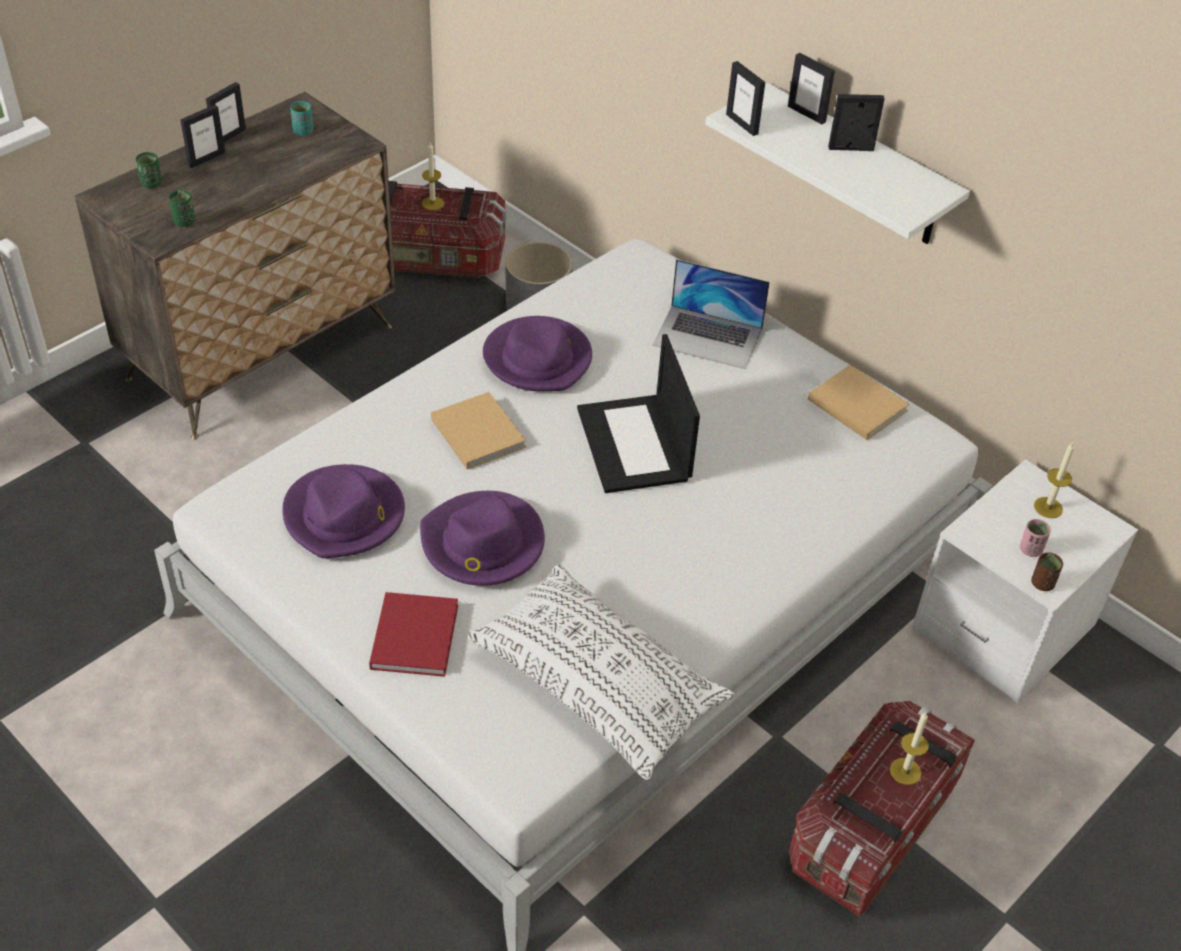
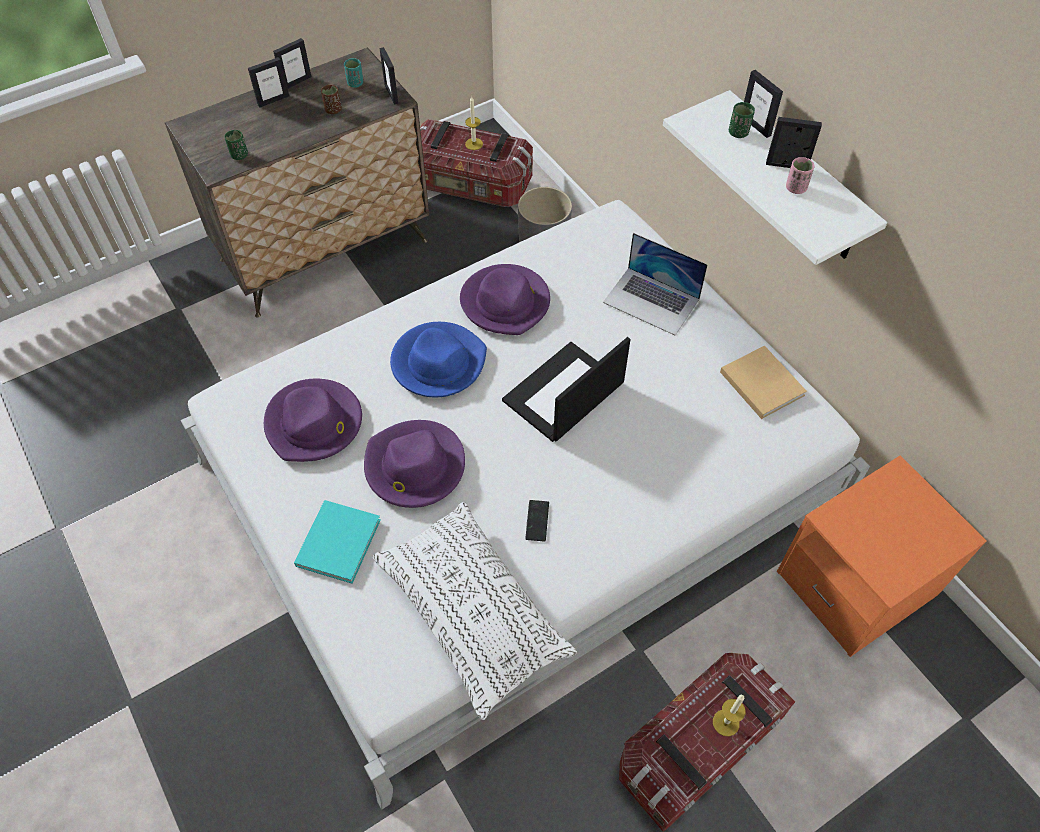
camera: 15 degrees right, 10 degrees up
(151, 183) = (225, 118): green cup -> green cup (738, 133)
(415, 634) = (339, 540): red book -> turquoise book
(476, 431) = (438, 362): beige book -> blue hat
(635, 445) = (563, 394): laptop -> laptop turned 45 degrees clockwise
(643, 580) = (537, 521): none -> phone
(742, 124) = (693, 130): picture frame -> picture frame (391, 94)
(1003, 627) = (856, 584): white nightstand -> orange nightstand
(1030, 550) = (882, 545): pink cup -> pink cup (795, 188)
(1042, 584) = (884, 580): brown cup -> brown cup (333, 110)
(1048, 507) = (909, 506): candle -> none

